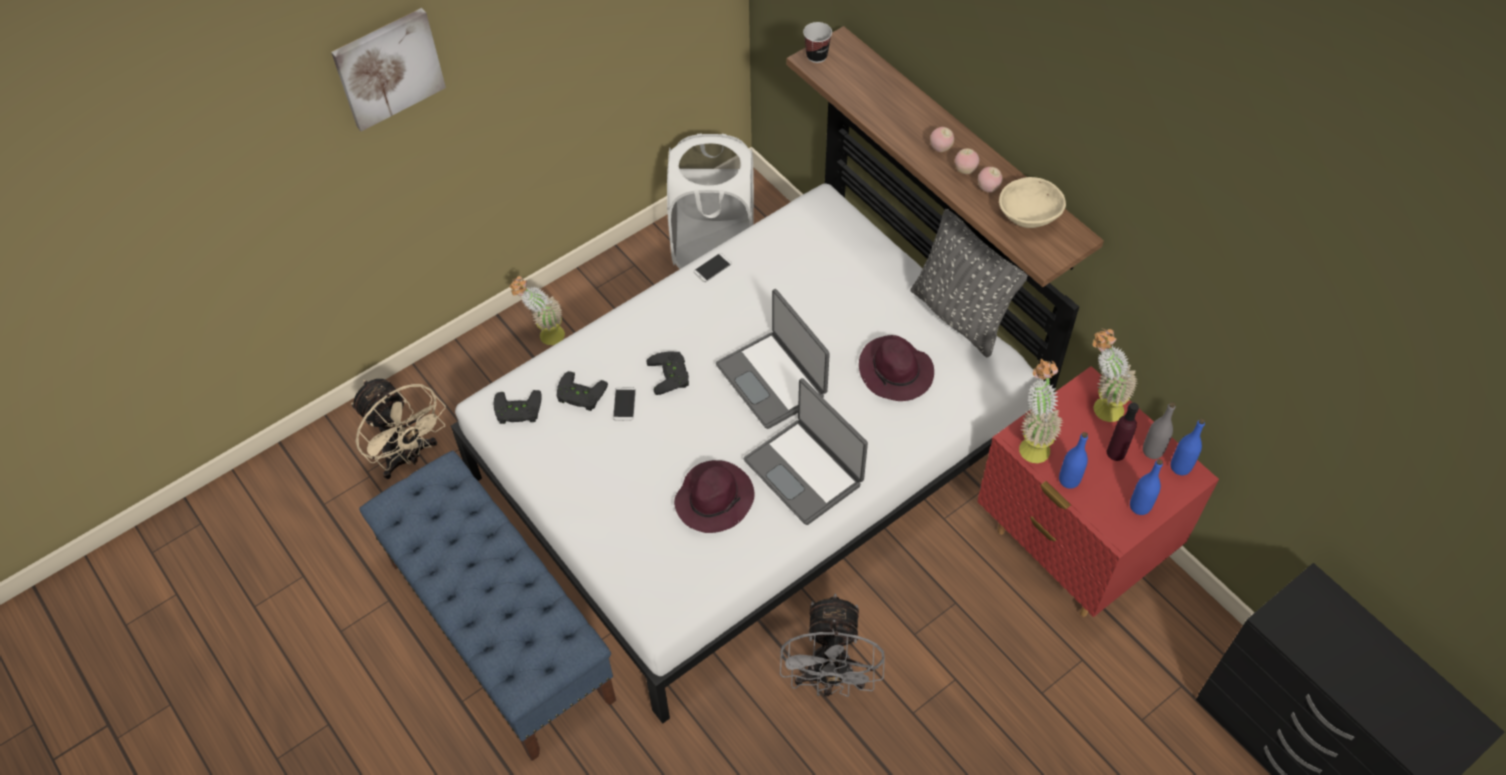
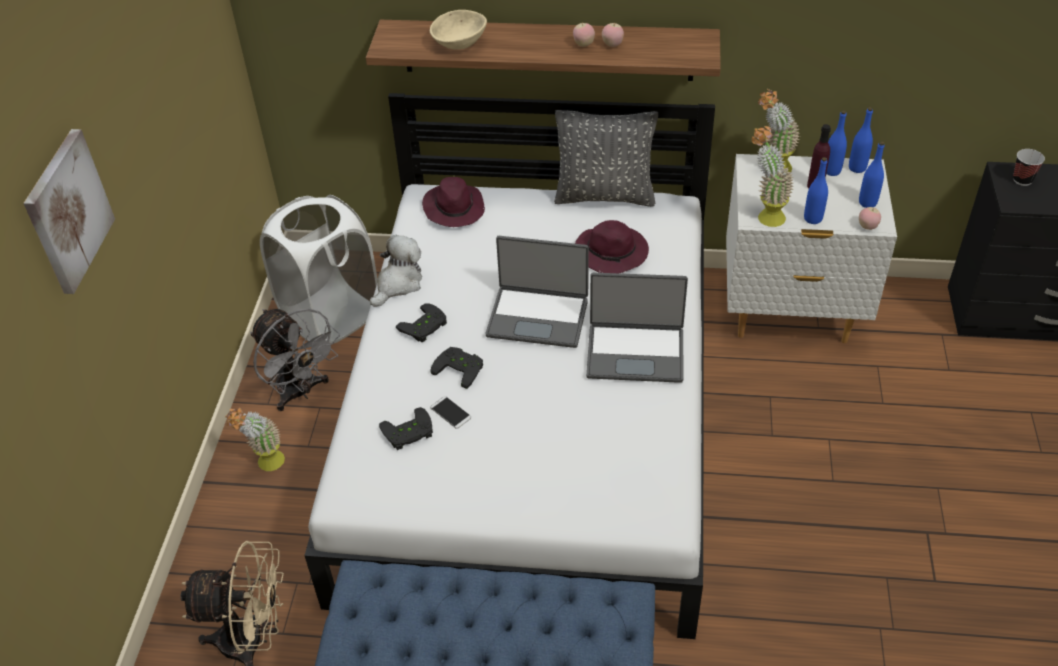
camera: 45 degrees left, 10 degrees down
(517, 411) = (372, 482): black game controller -> black game controller (425, 327)
(712, 268) = (398, 284): phone -> plush toy
(714, 498) = (599, 417): purple hat -> purple hat (453, 208)
(816, 56) = (386, 44): cup -> cup (1022, 180)
(829, 679) = (760, 508): grey fan -> grey fan (301, 392)
(940, 148) = (550, 43): apple -> apple (867, 227)
(1028, 217) = (659, 44): beige bowl -> beige bowl (460, 44)
(1070, 550) = (790, 314): red nightstand -> white nightstand
(1152, 451) = (831, 171): grey bottle -> blue bottle

